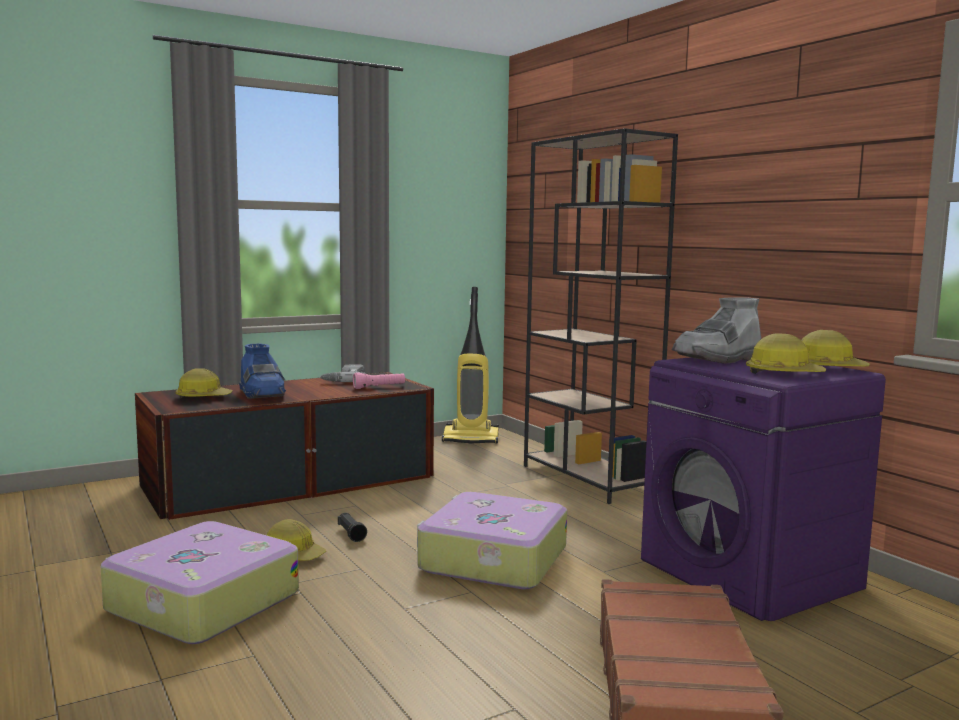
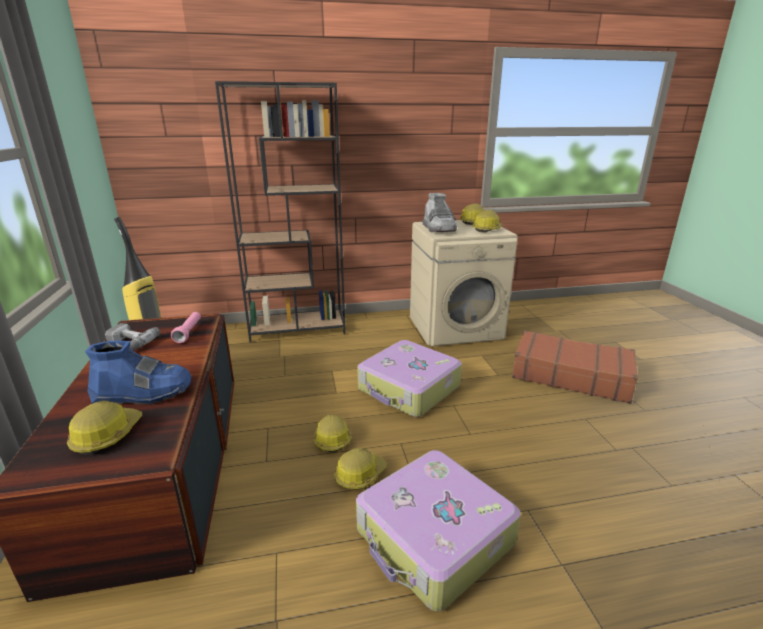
camera: 70 degrees left, 15 degrees up
(351, 534) = (332, 439): black flashlight -> hard hat
(746, 574) = (457, 328): purple washing machine -> beige washing machine

